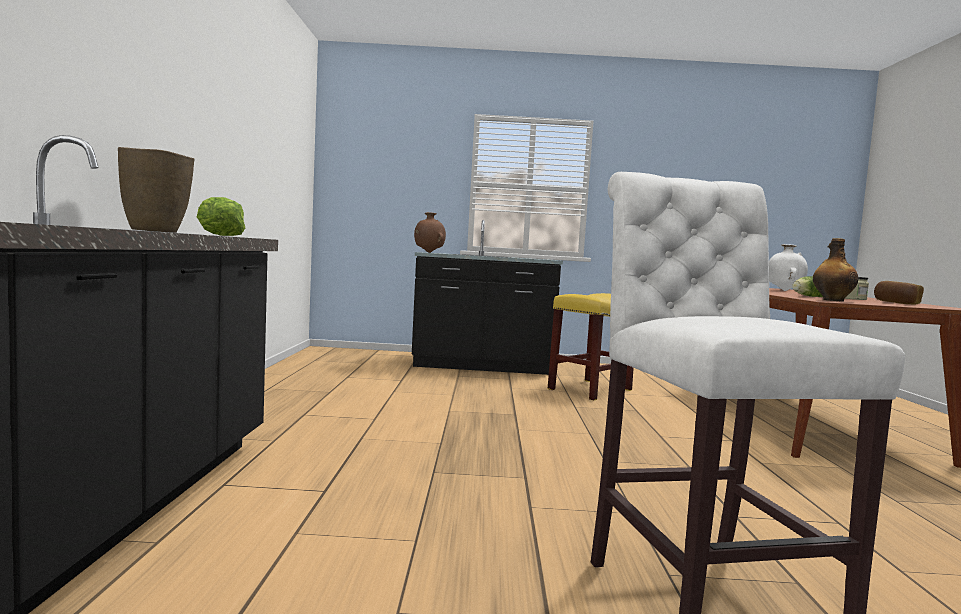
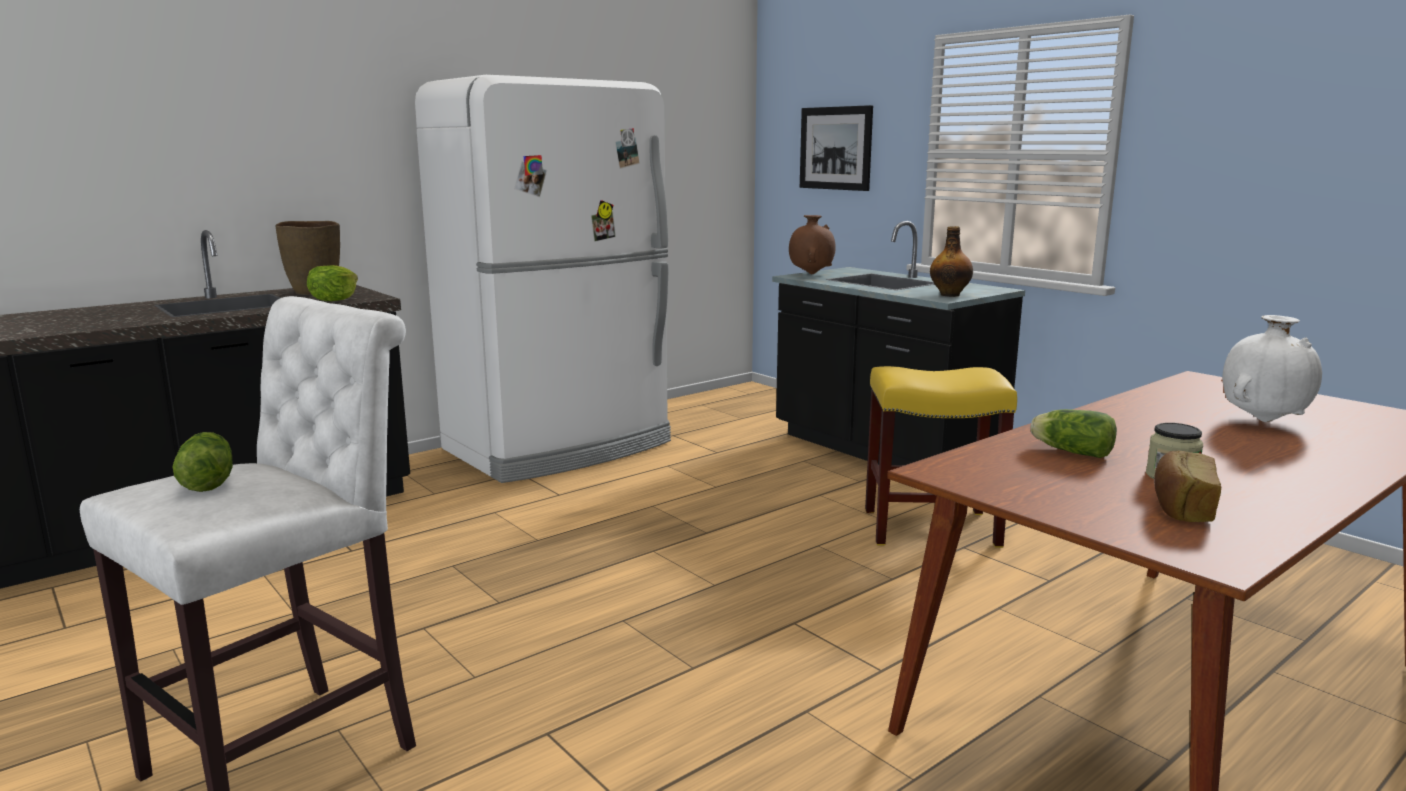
camera: 50 degrees right, 10 degrees up
(287, 395) = (561, 447): none -> white fridge
(394, 176) = (835, 148): none -> picture
(739, 316) = (208, 480): none -> lettuce
(832, 300) = (986, 472): bottle -> bottle (950, 295)

